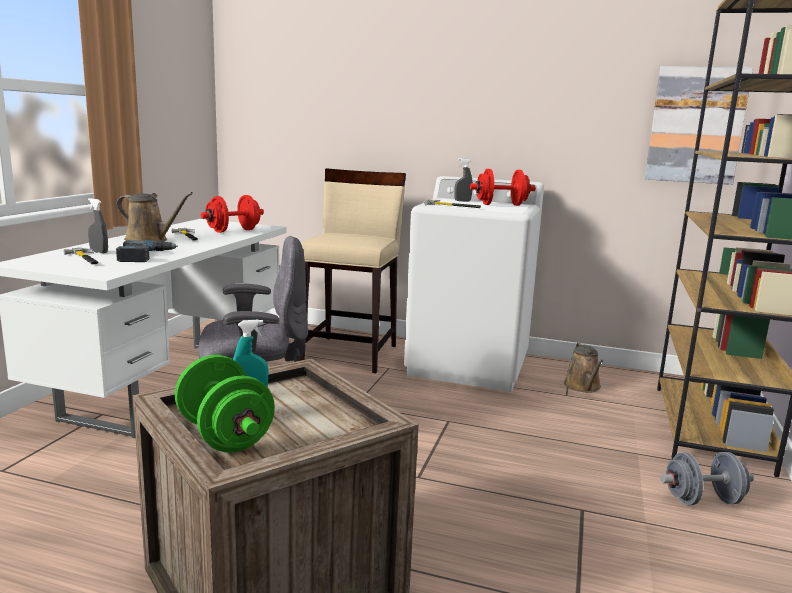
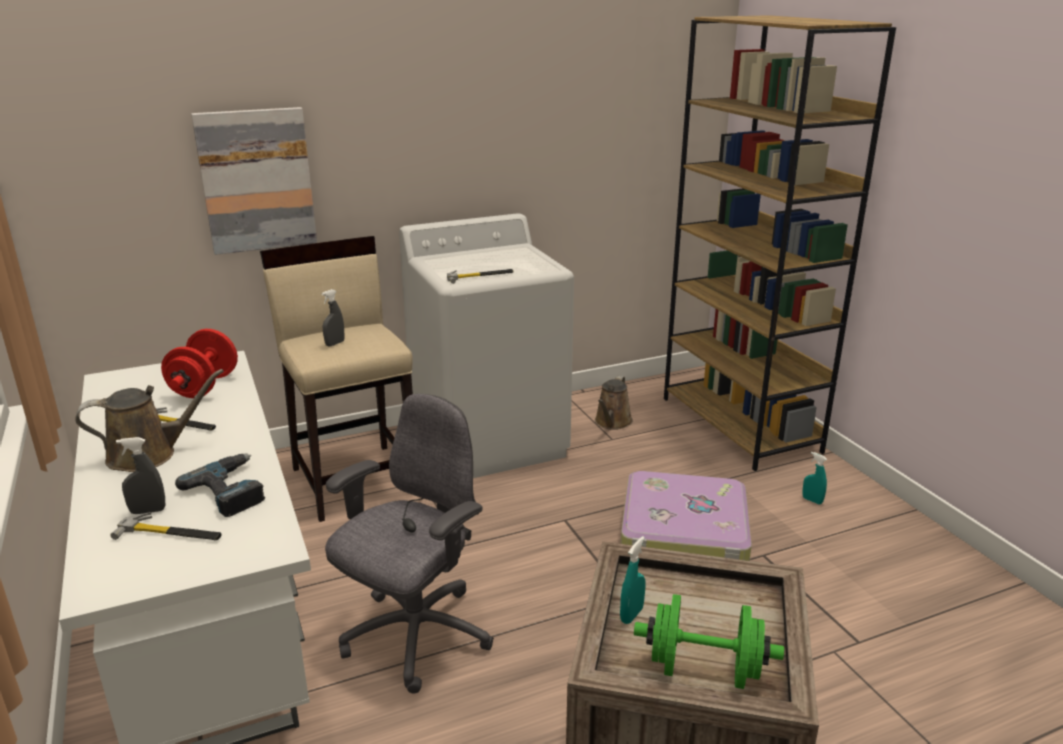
camera: 40 degrees left, 10 degrees up
(462, 201) = (456, 258): grey spray bottle -> grey spray bottle (335, 343)
(501, 205) = (506, 255): red dumbbell -> none
(518, 472) = (684, 544): none -> suitcase
(583, 387) = (612, 422): brown watering can -> brown watering can turned 60 degrees clockwise
(696, 125) = (656, 129): picture -> picture (256, 180)
(703, 500) = (812, 500): grey dumbbell -> turquoise spray bottle

